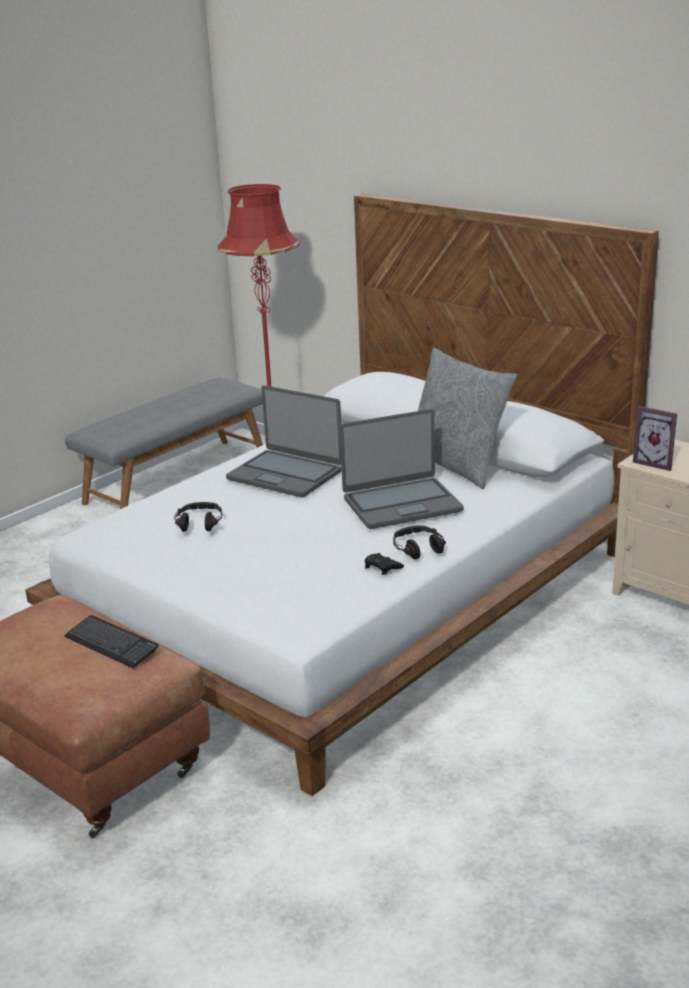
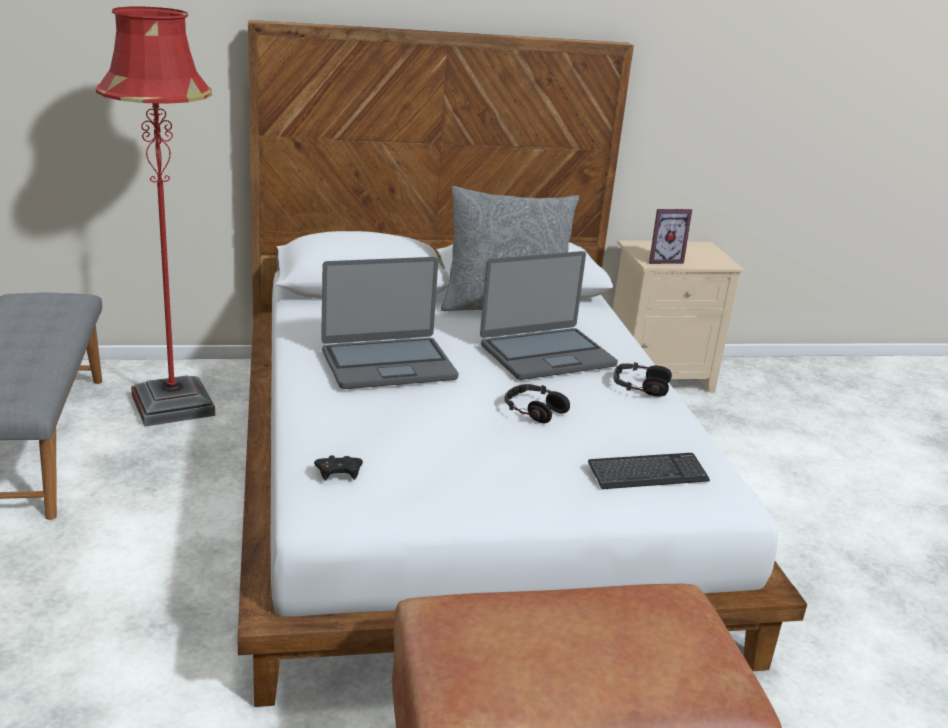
camera: 55 degrees left, 0 degrees up
(111, 643) = (617, 609): keyboard -> keyboard (647, 474)
(199, 523) = (426, 442): headphones -> headphones (534, 410)
(382, 567) = (655, 413): black game controller -> black game controller (339, 472)
(401, 504) = (546, 354): laptop -> laptop turned 45 degrees clockwise

